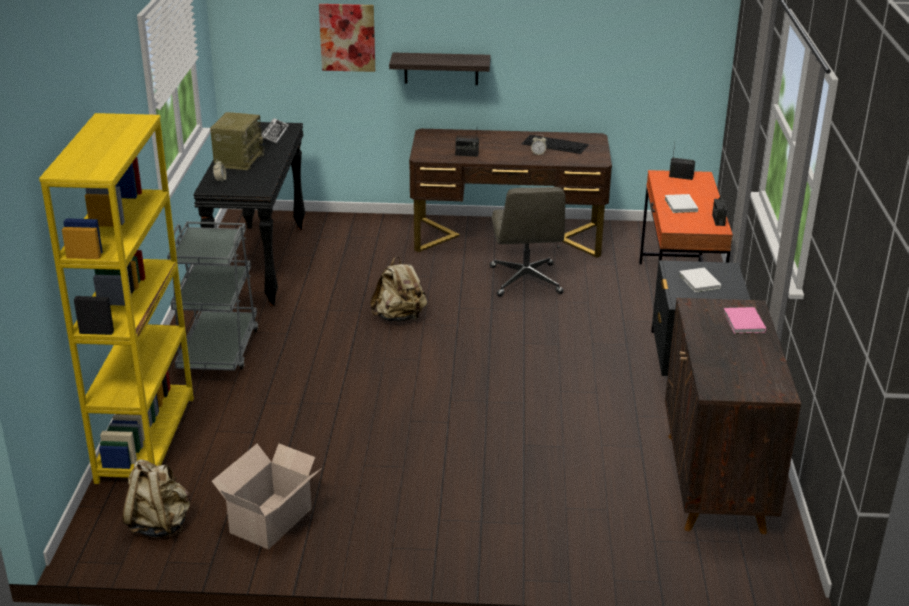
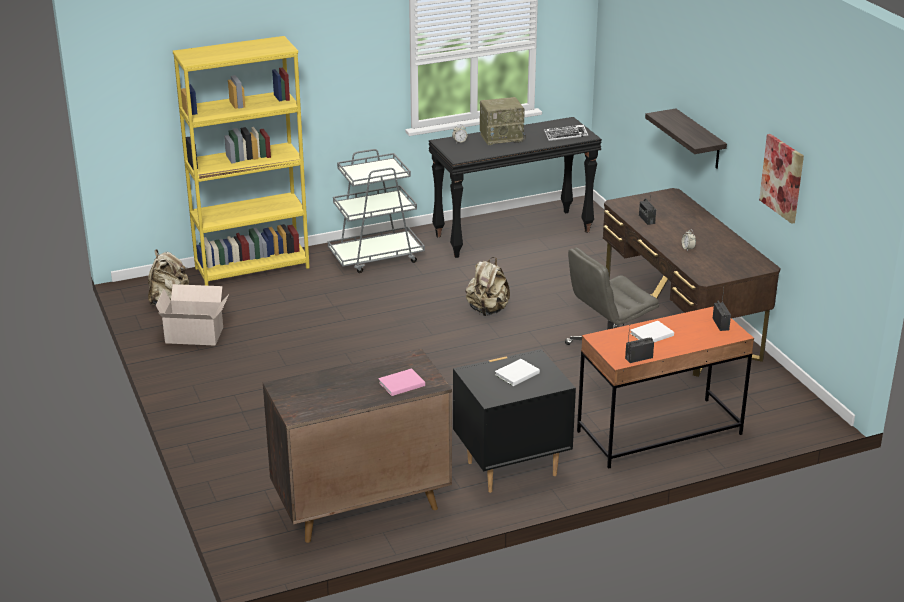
camera: 65 degrees right, 0 degrees up
(347, 37) = (655, 80): picture -> picture (782, 178)
(555, 144) = (721, 251): keyboard -> none

